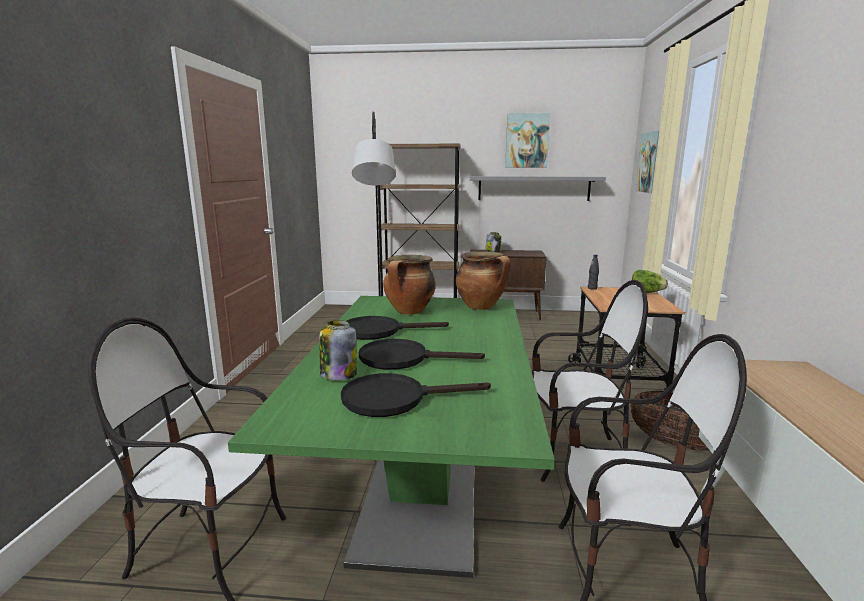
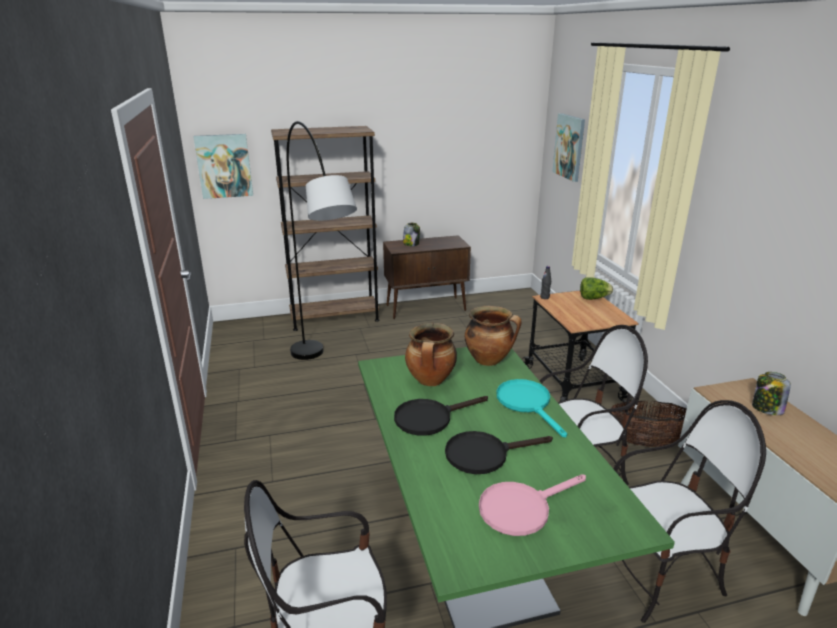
camera: 20 degrees left, 10 degrees up
(338, 374) = (449, 489): jar -> jar (766, 409)
(395, 399) = (521, 508): black frying pan -> pink frying pan
(488, 335) = (527, 403): none -> turquoise frying pan
(527, 140) = (438, 118): picture -> picture (224, 166)
(533, 188) = (447, 169): grey shelf -> none

